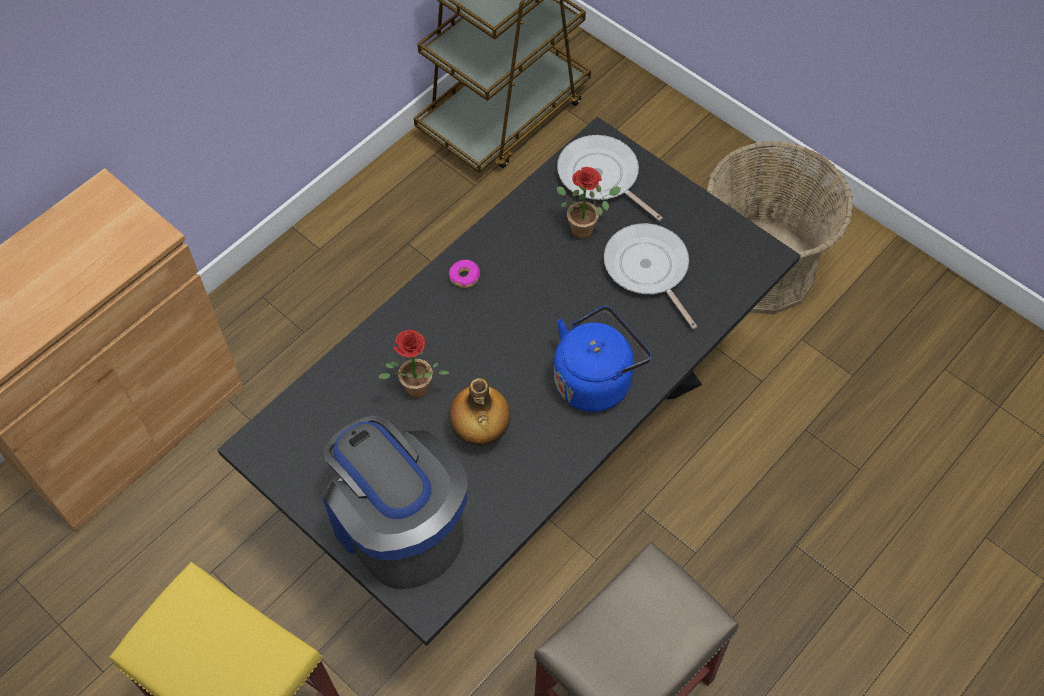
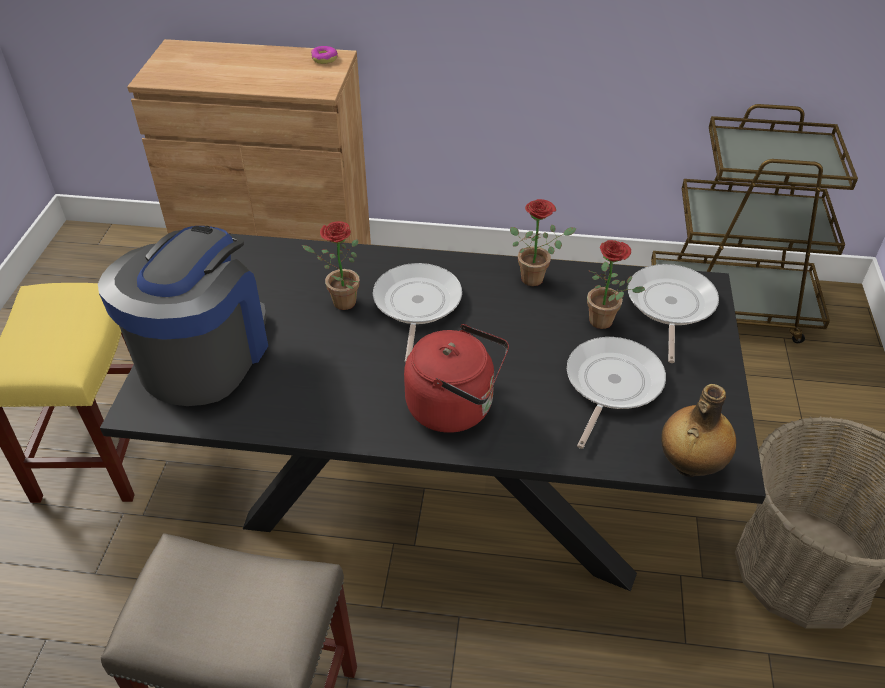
camera: 55 degrees right, 15 degrees down
(463, 339) = (416, 305): none -> frying pan
(464, 276) = (476, 276): donut -> donut (324, 59)
(480, 431) = (334, 358): bottle -> bottle (689, 465)
(500, 237) = (536, 277): none -> potted plant
(595, 379) = (456, 407): blue kettle -> red kettle

